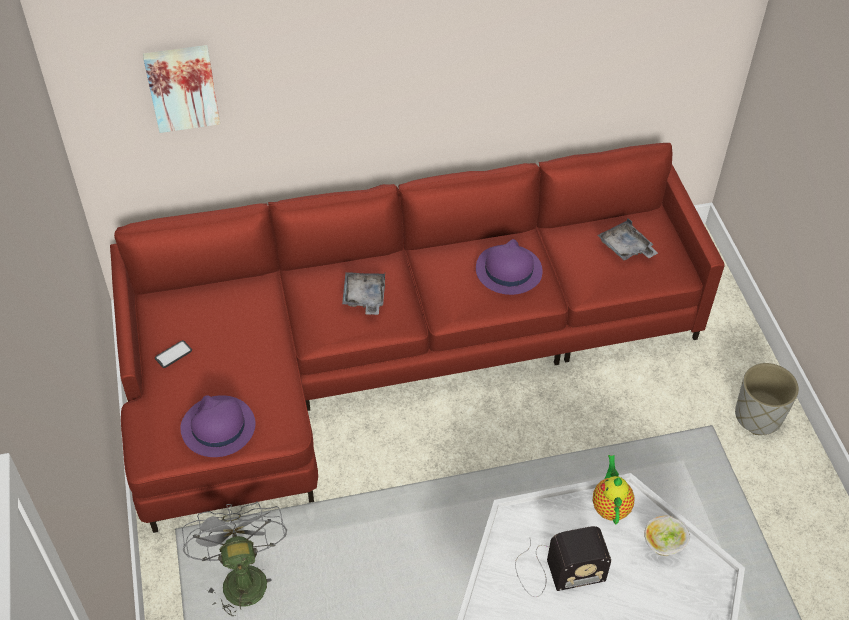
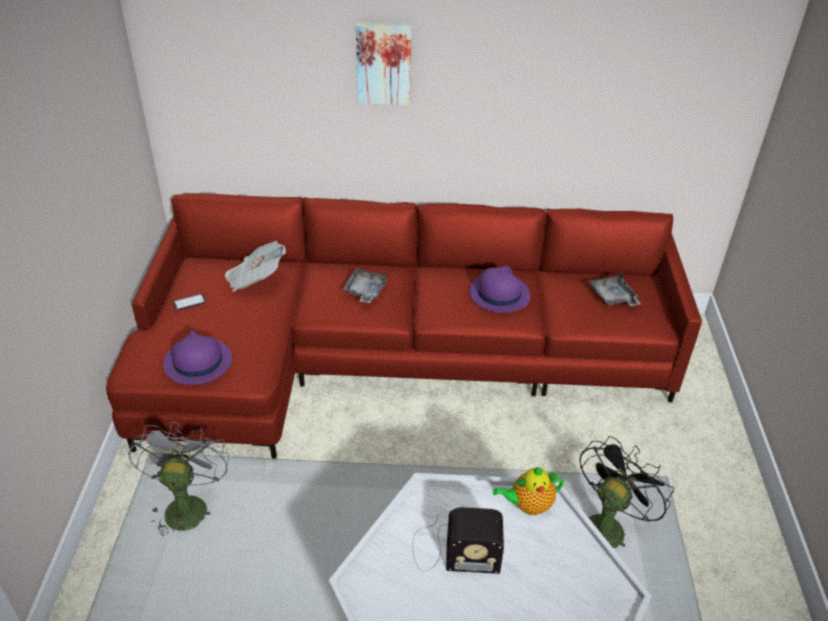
camera: 15 degrees right, 10 degrees down
(182, 87) = (241, 73): picture -> picture (384, 63)
(234, 307) = (255, 279): none -> newspaper
(610, 506) = (528, 505): teapot -> teapot turned 120 degrees counterclockwise
(663, 547) = (570, 556): bowl -> none
(667, 491) = (606, 525): none -> black fan
(758, 416) = (716, 479): grey planter -> none

